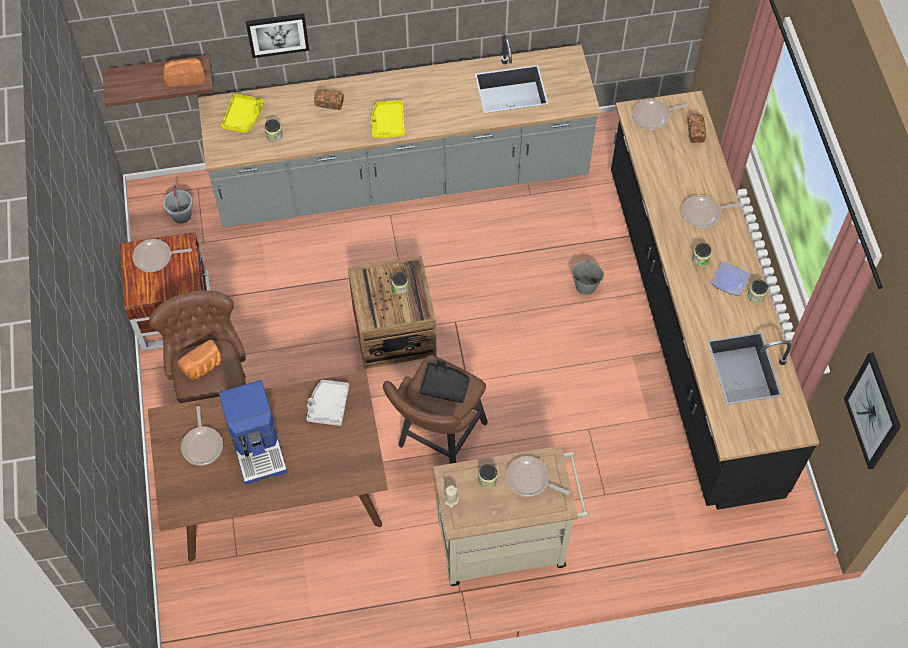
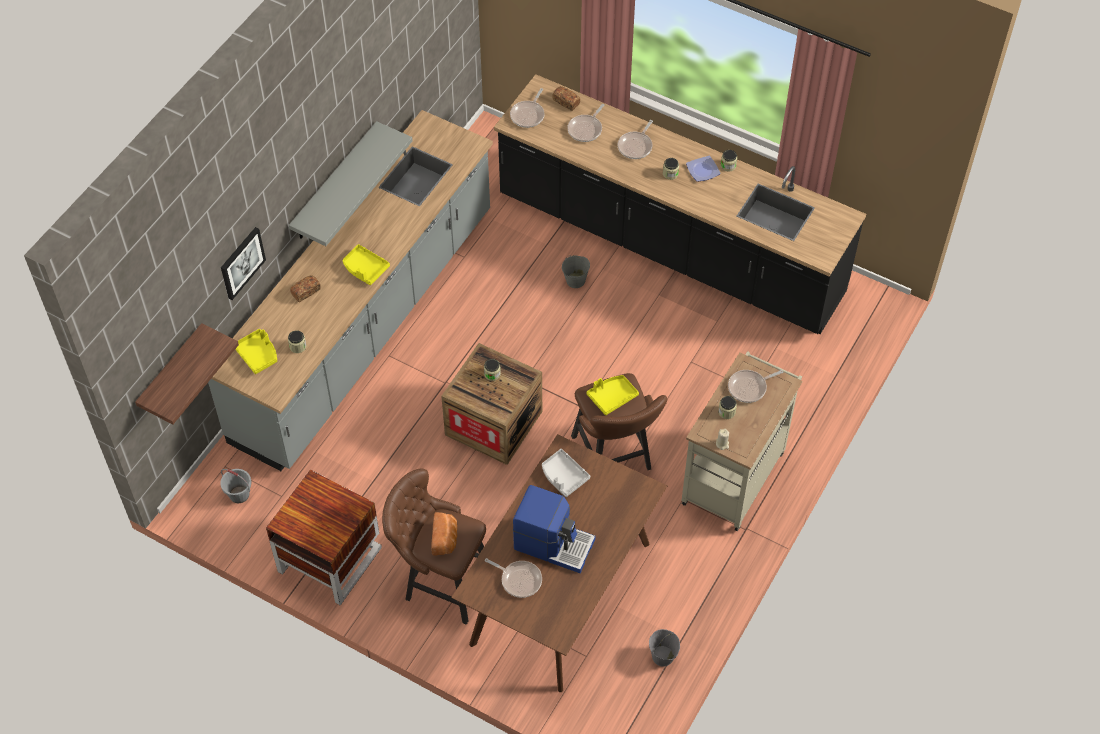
camera: 50 degrees left, 5 degrees down
(155, 257) = (306, 511): frying pan -> frying pan (586, 129)
(185, 77) = (207, 351): bread -> none
(283, 614) = (663, 656): none -> grey bucket
(434, 40) = (335, 183): none -> grey shelf
(445, 385) = (612, 397): black tray -> yellow tray
(873, 411) = (896, 154): picture -> none

